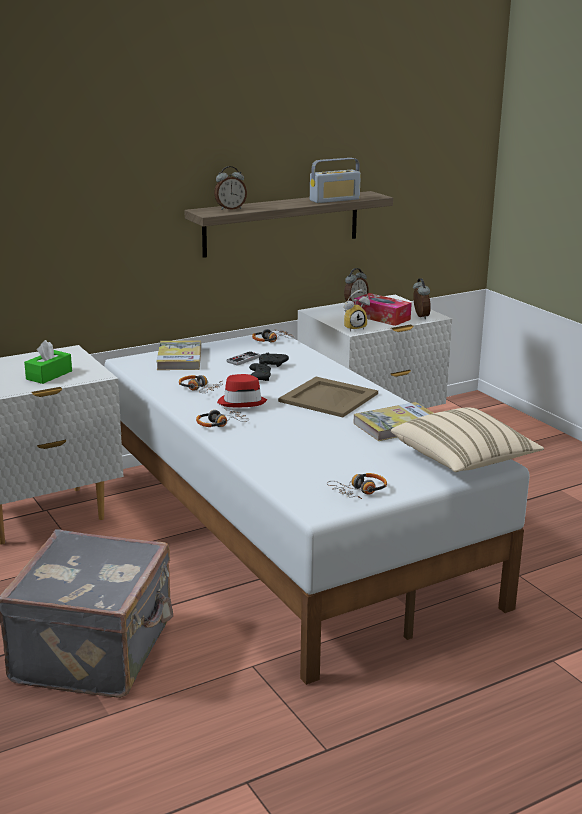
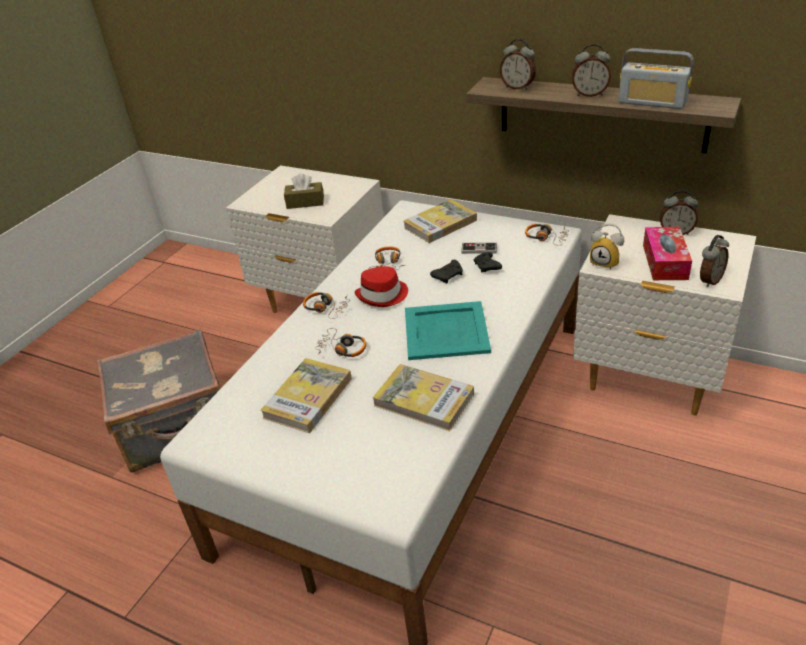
camera: 60 degrees right, 15 degrees up
(49, 375) = (305, 202): green tissue box -> brown tissue box
(287, 203) = (589, 94): none -> alarm clock
(329, 398) = (445, 331): beige tray -> turquoise tray
(332, 458) = (308, 398): none -> book
(359, 491) = (250, 446): headphones -> headphones (342, 349)
(463, 460) = (379, 482): beige pillow -> none

